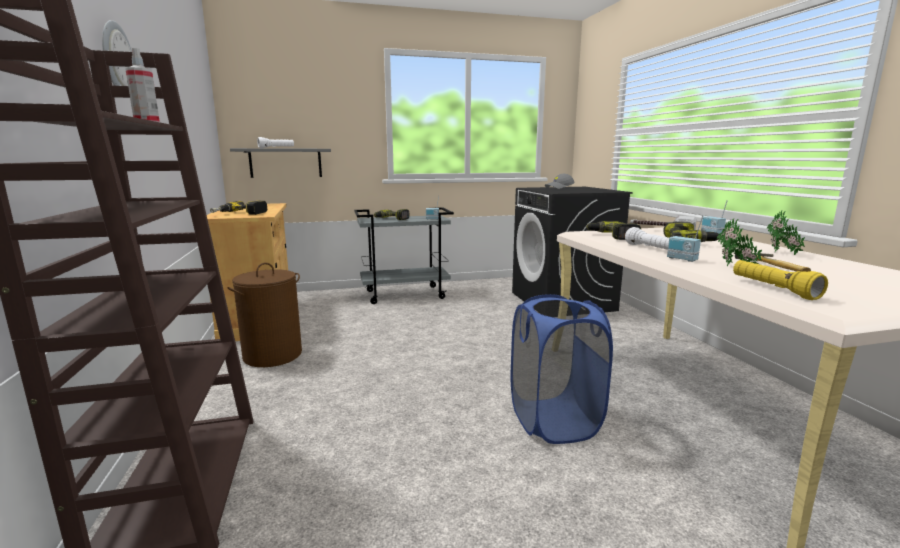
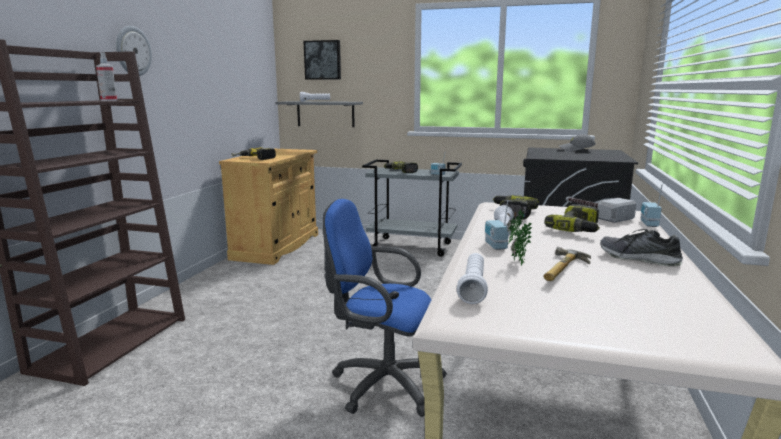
camera: 30 degrees right, 0 degrees up
(272, 355) = (250, 277): brown laundry basket -> none
(279, 102) = (323, 60): none -> picture
(553, 421) = (381, 384): blue laundry basket -> blue office chair
(773, 289) = (473, 287): yellow flashlight -> white flashlight
(781, 254) = (639, 259): potted plant -> shoe

